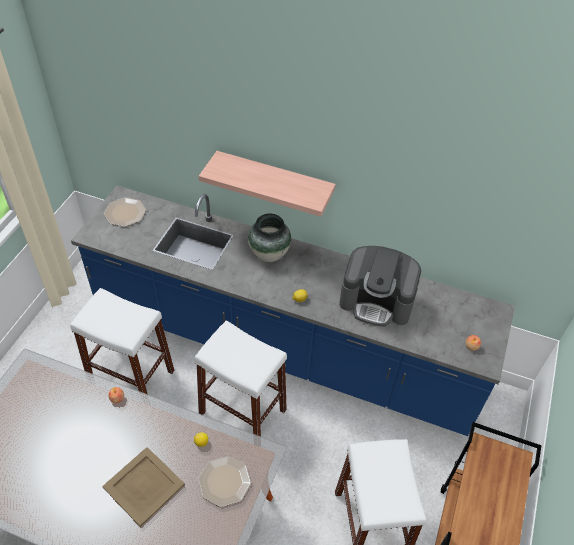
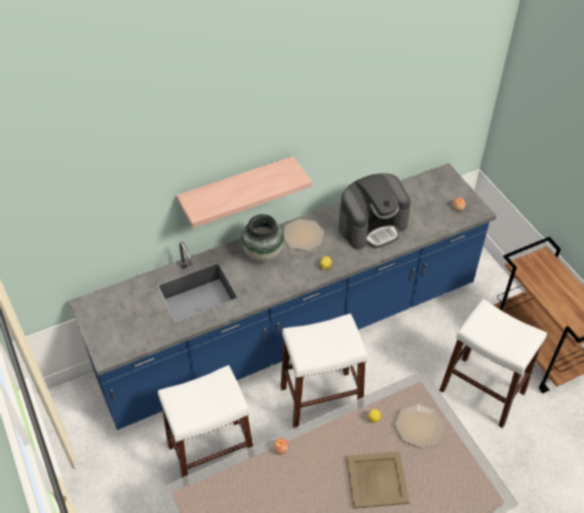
camera: 45 degrees left, 0 degrees up
(125, 212) = (110, 314): plate -> plate (303, 235)

